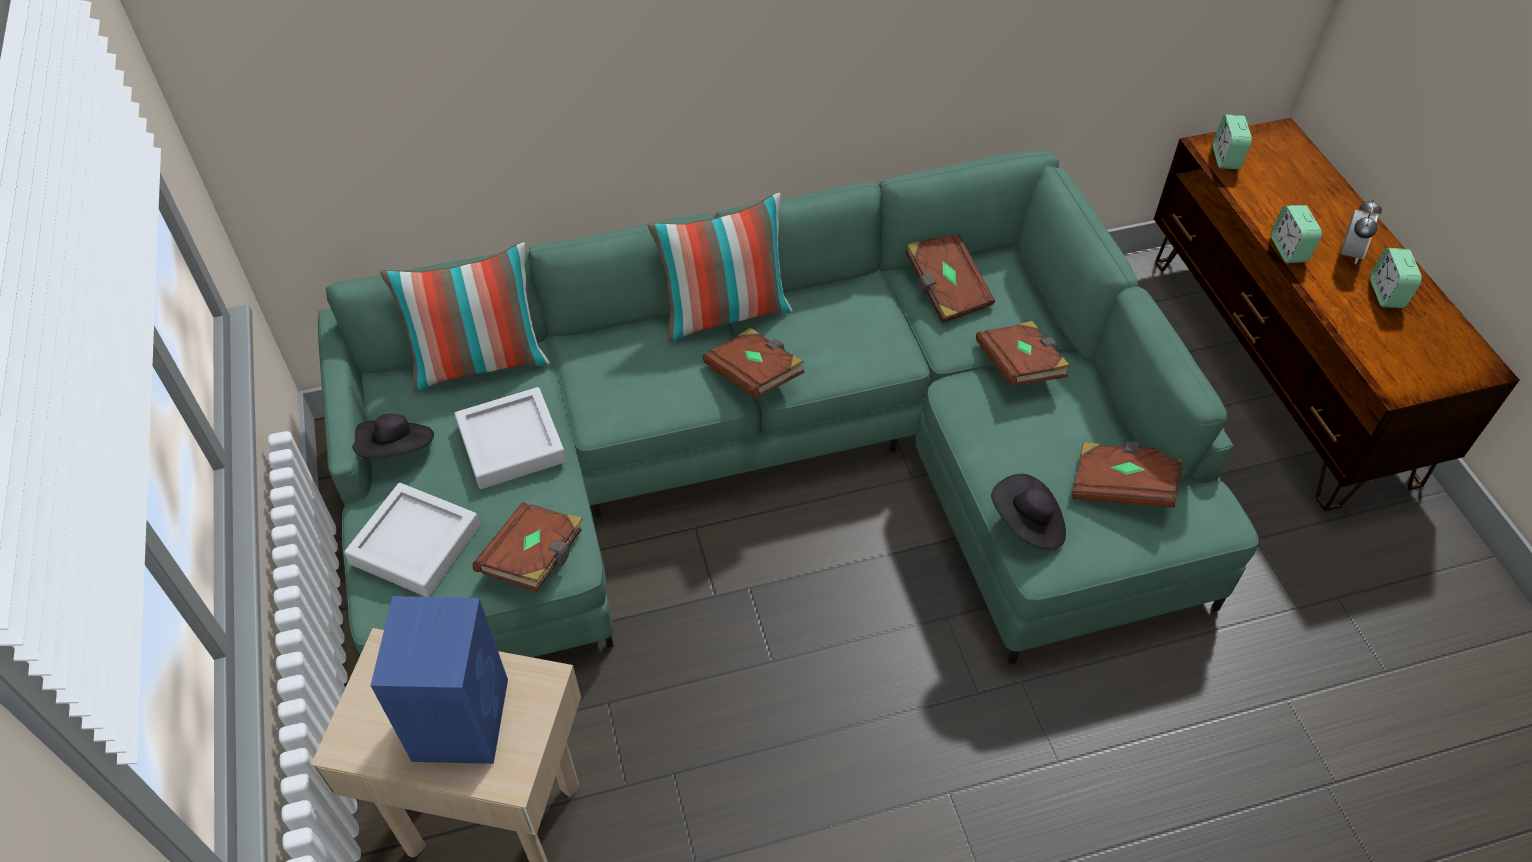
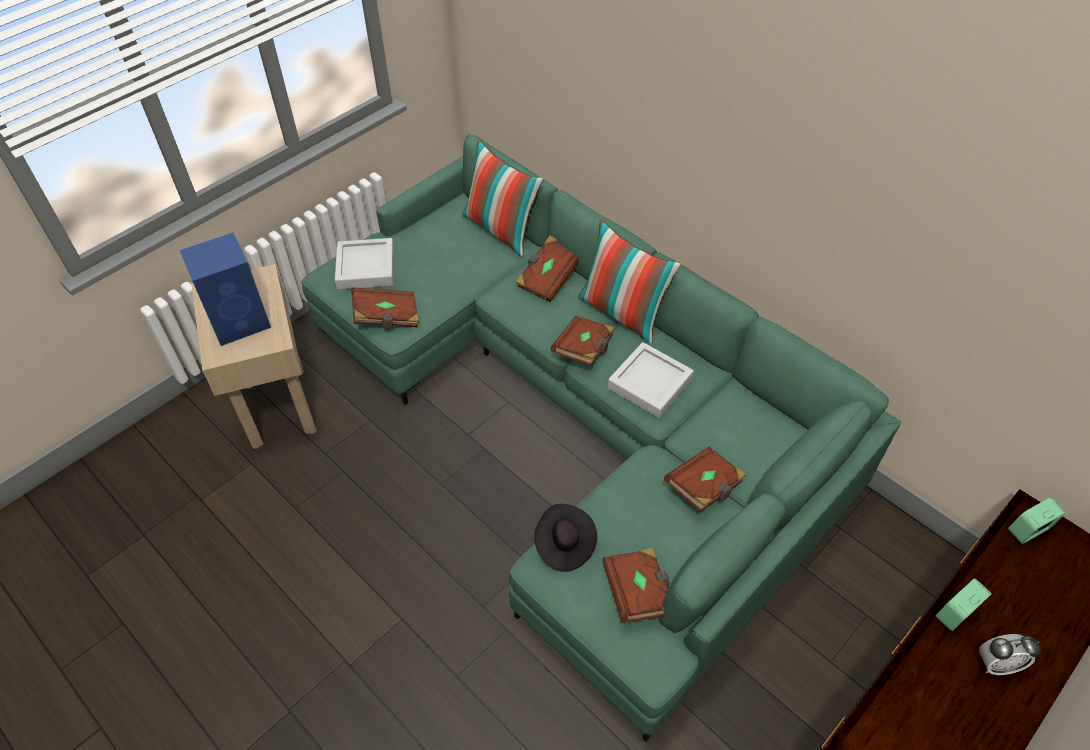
camera: 60 degrees right, 0 degrees up
(397, 450) = (420, 230): black hat -> none
(511, 443) = (455, 270): grey tray -> grey tray (649, 384)
(945, 290) = (740, 415): brown book -> brown book (548, 278)
(1386, 294) = (970, 709): alarm clock -> none

